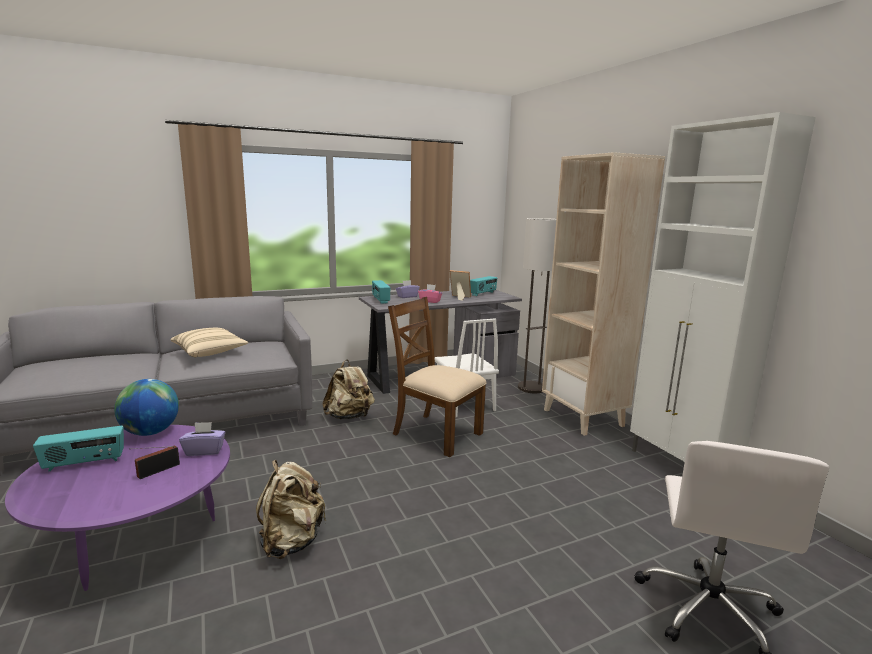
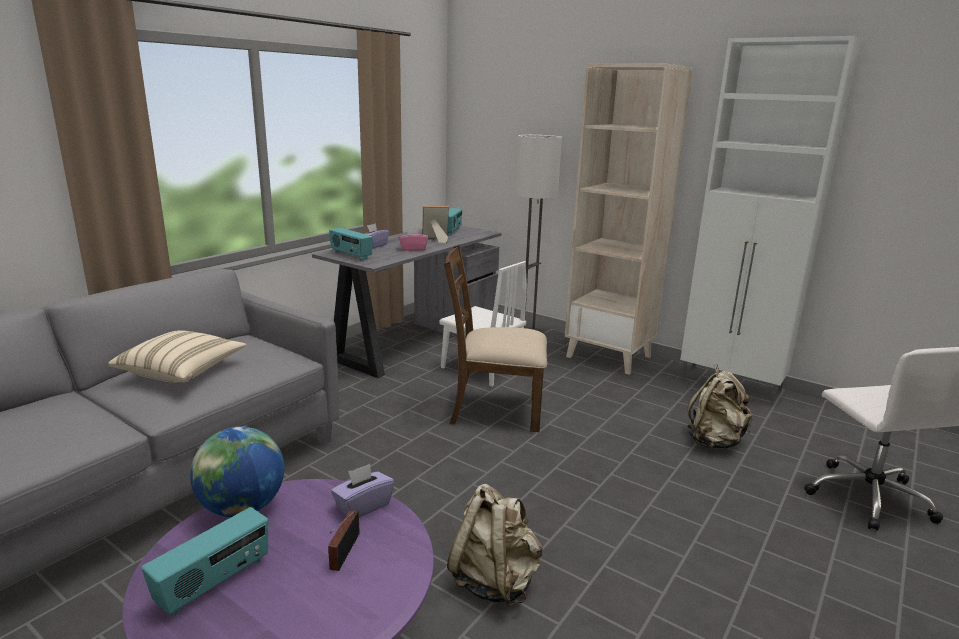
camera: 30 degrees left, 5 degrees up
(349, 416) = (373, 416): beige backpack -> beige backpack (714, 441)

